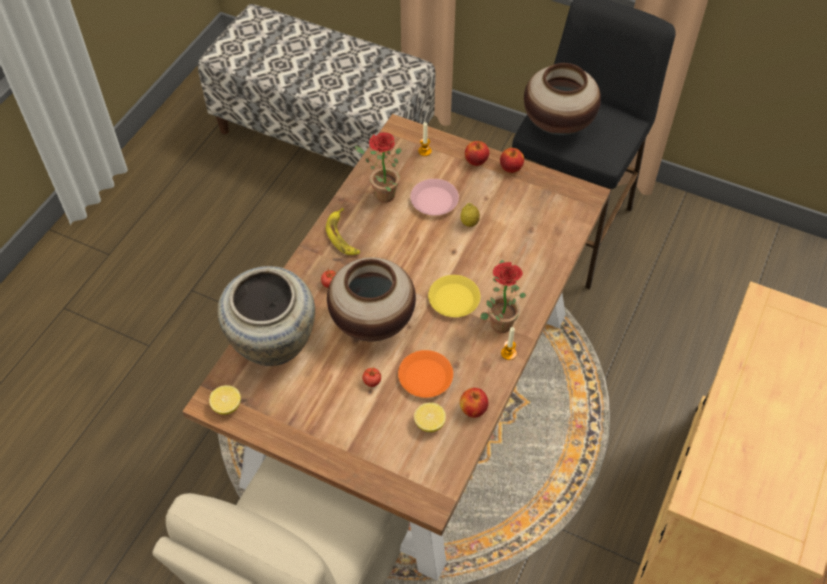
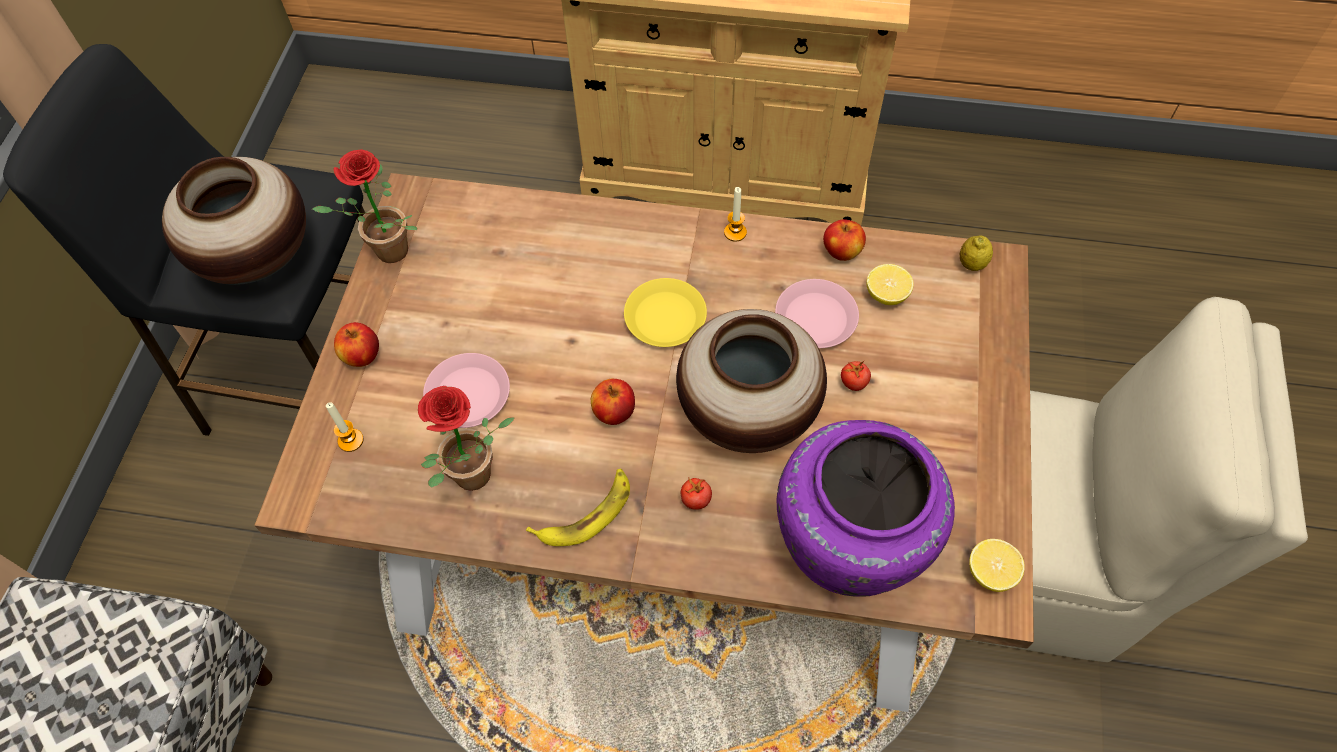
camera: 105 degrees left, 5 degrees up
(272, 345) = (851, 546): beige vase -> purple vase
(425, 377) = (816, 318): orange plate -> pink plate
(469, 223) = (505, 333): lemon -> lemon (972, 264)
(499, 320) = (683, 254): potted plant -> potted plant (386, 254)
(511, 168) = (370, 304): apple -> apple (614, 412)

